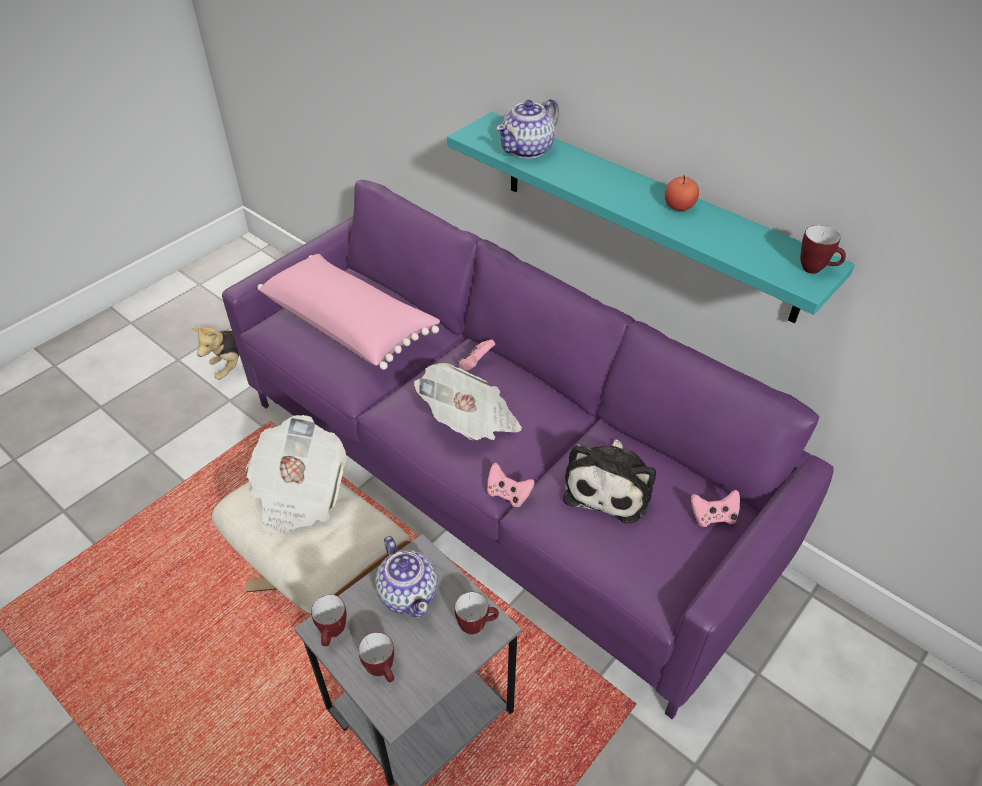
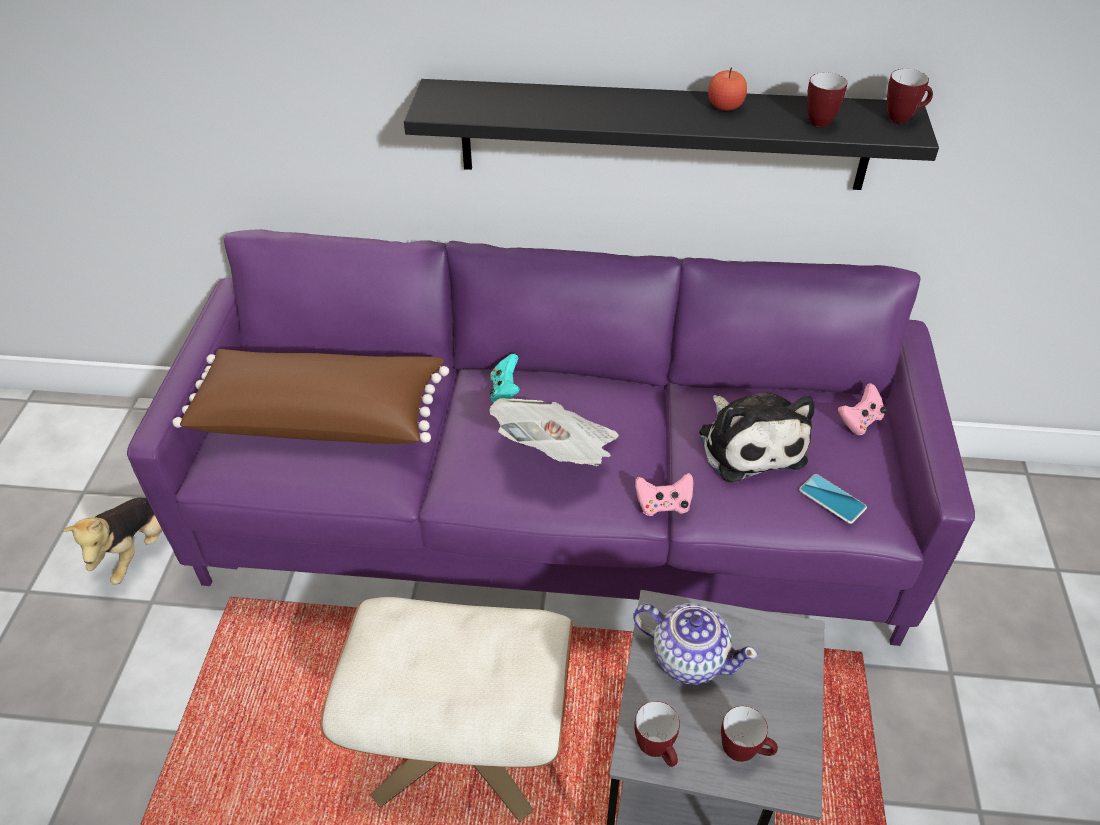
camera: 35 degrees left, 0 degrees up
(298, 494) = (419, 641): newspaper -> none
(350, 324) = (320, 415): pink pillow -> brown pillow
(475, 364) = (505, 391): pink game controller -> turquoise game controller
(477, 625) = (784, 645): mug -> mug (822, 120)
(528, 149) = (512, 104): teapot -> none
(631, 558) = (832, 499): none -> phone
(646, 215) = (663, 135): turquoise shelf -> black shelf

